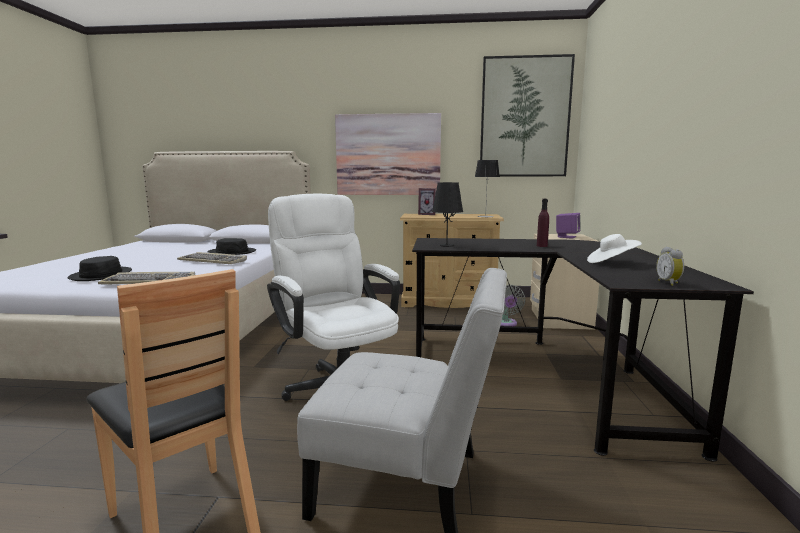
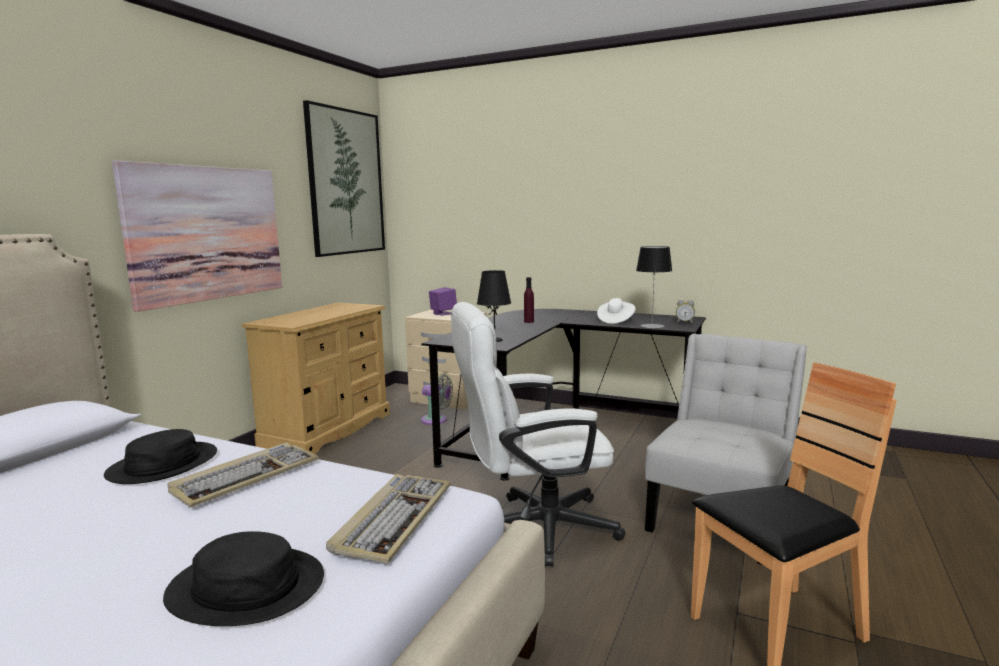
camera: 70 degrees left, 0 degrees up
(428, 214) = (285, 318): picture frame -> none
(485, 216) = (359, 307): table lamp -> table lamp (652, 326)

